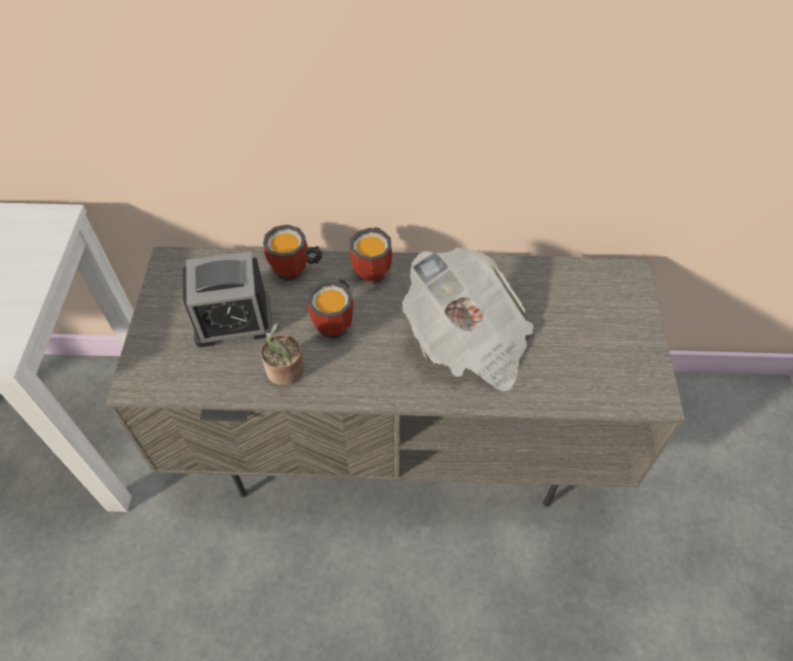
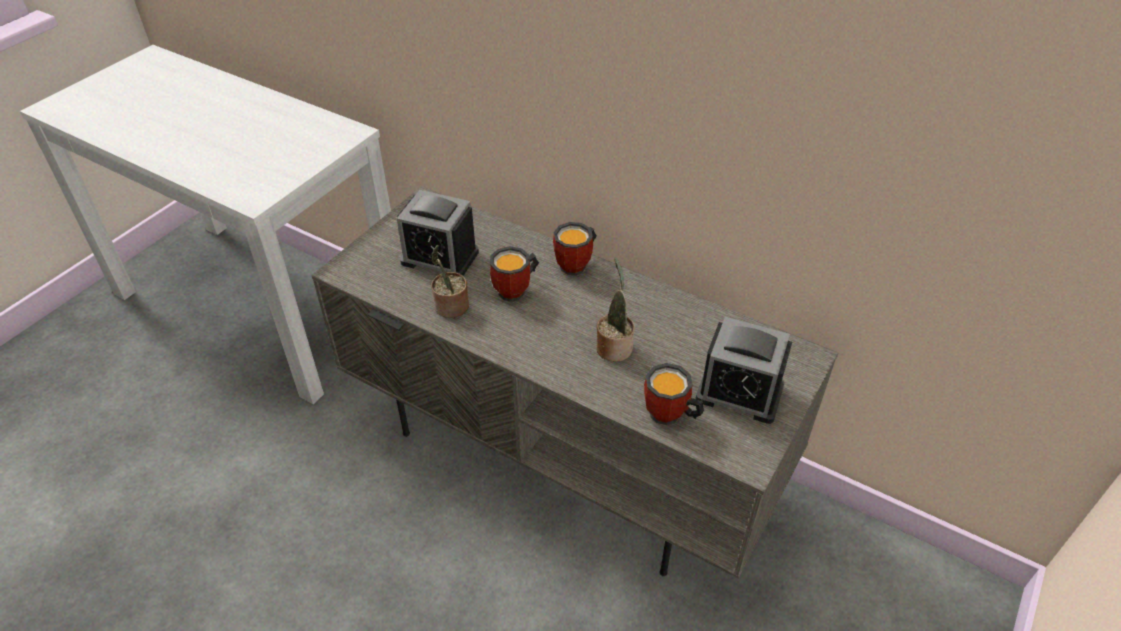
camera: 30 degrees right, 10 degrees down
(295, 272) = (512, 242): mug -> mug (669, 417)
(468, 340) = (614, 346): newspaper -> potted plant
(602, 335) = (739, 392): none -> alarm clock

